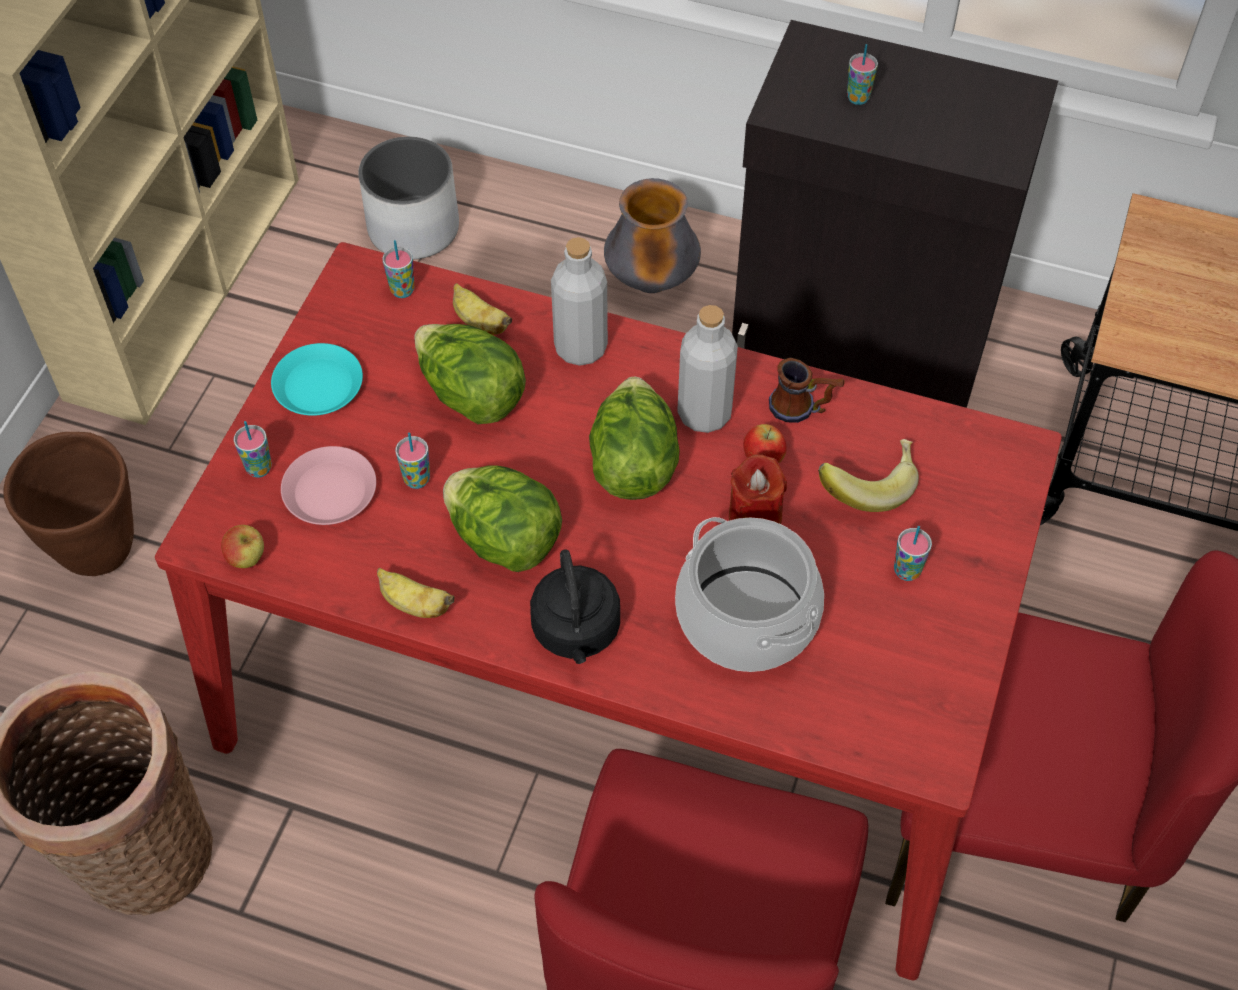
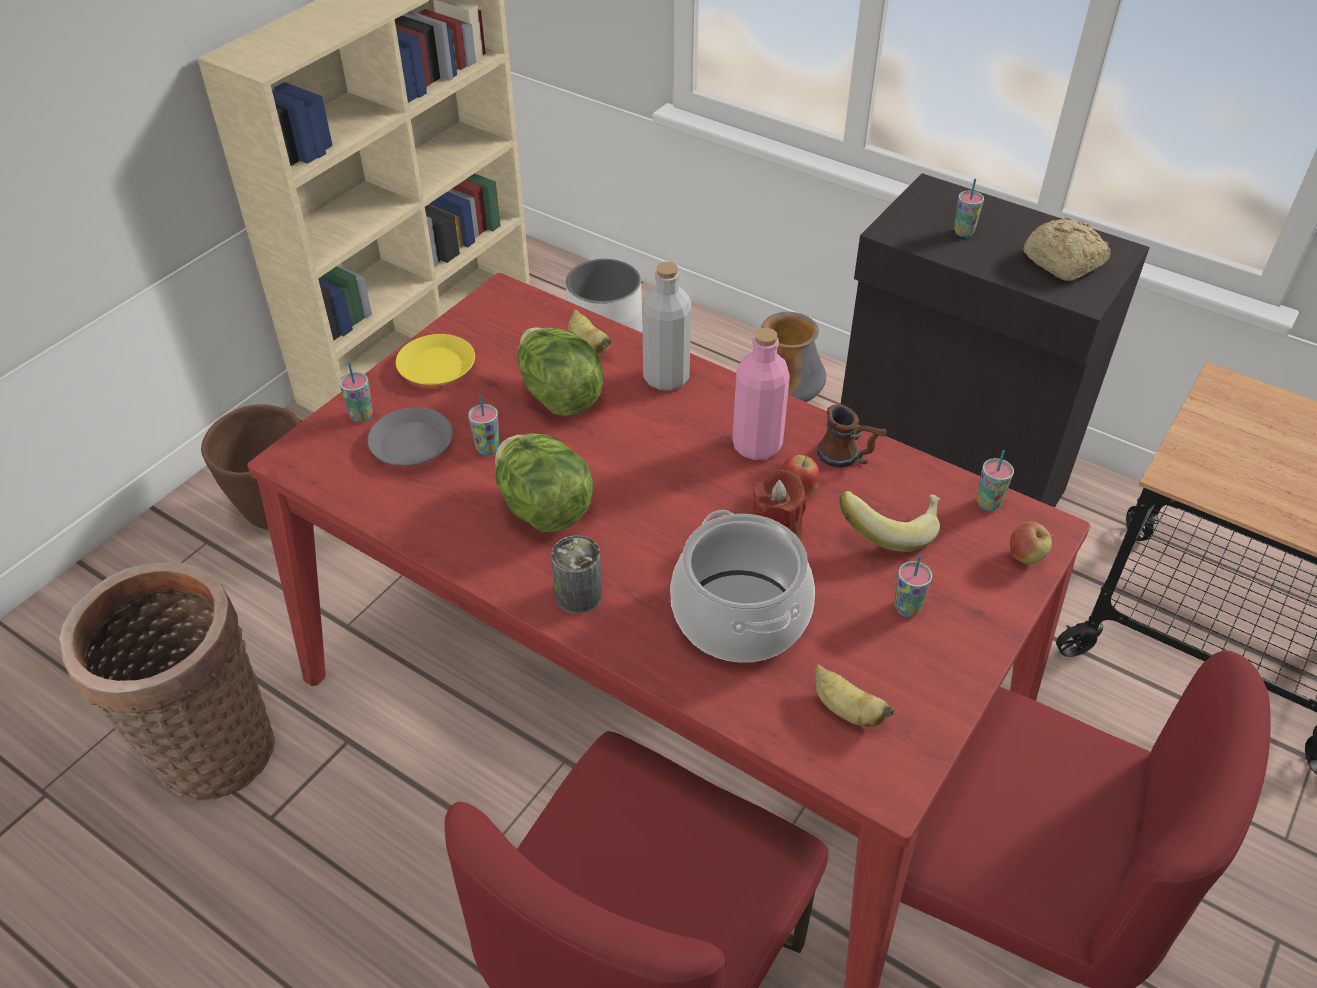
camera: 15 degrees right, 10 degrees down
(247, 559) = (320, 480): apple -> apple (1025, 557)
(318, 386) = (436, 366): turquoise plate -> yellow plate
(329, 492) = (411, 443): pink plate -> grey plate
(402, 290) = (534, 312): cup -> cup (988, 504)
(414, 604) = (444, 543): banana -> banana (846, 710)
(576, 632) = (578, 595): black kettle -> can
(633, 464) = (679, 472): lettuce -> none
(704, 413) = (757, 445): grey bottle -> pink bottle
(973, 121) = (1063, 263): none -> bread

